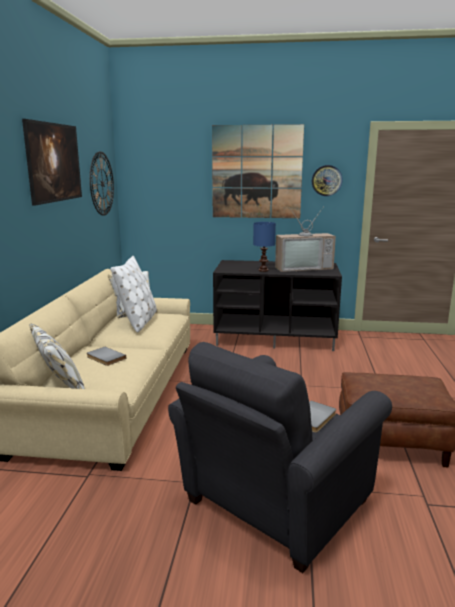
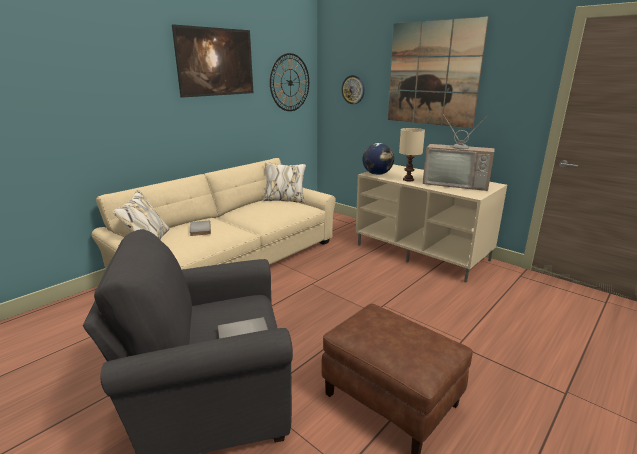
camera: 35 degrees right, 5 degrees up
(138, 321) = (271, 207): white pillow -> none
(229, 270) = (377, 174): none -> globe
(263, 270) = (408, 179): blue table lamp -> beige table lamp
(276, 337) = (422, 252): black tv stand -> beige tv stand
(326, 180) = (508, 85): wall clock -> wall clock (353, 89)

